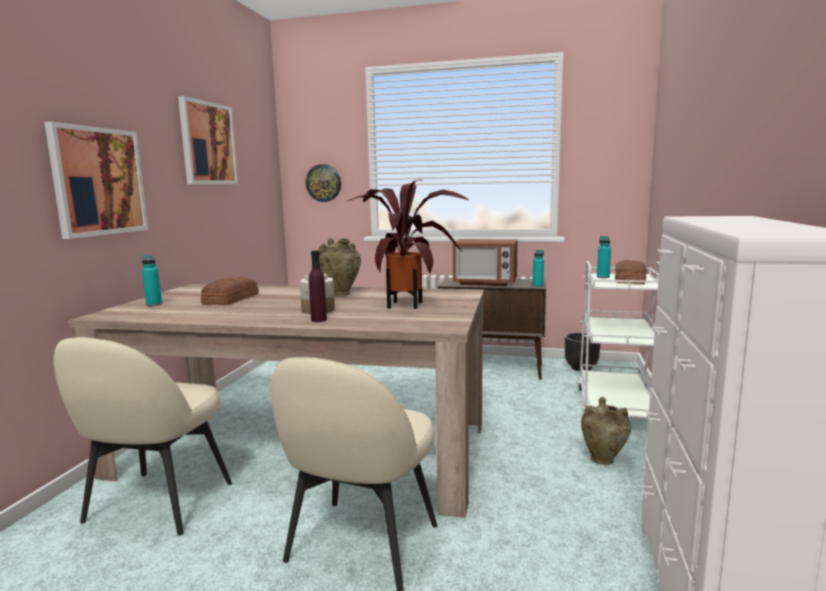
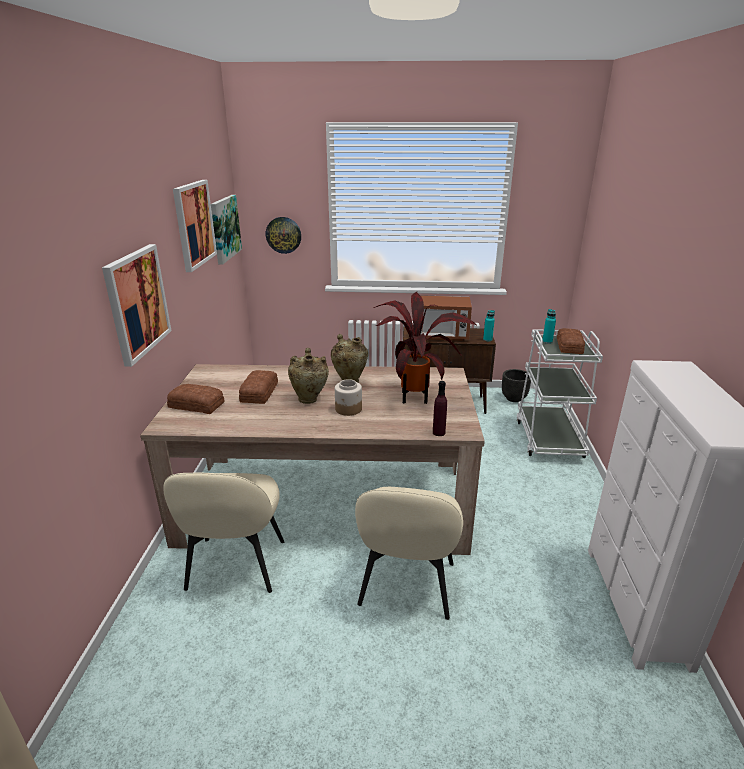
camera: 10 degrees left, 15 degrees up
(154, 304) = (196, 404): turquoise bottle -> bread
(256, 167) = (224, 228): none -> picture
(318, 320) = (359, 425): purple bottle -> purple bottle (438, 432)
(603, 459) = (551, 493): beige vase -> beige vase (309, 399)

